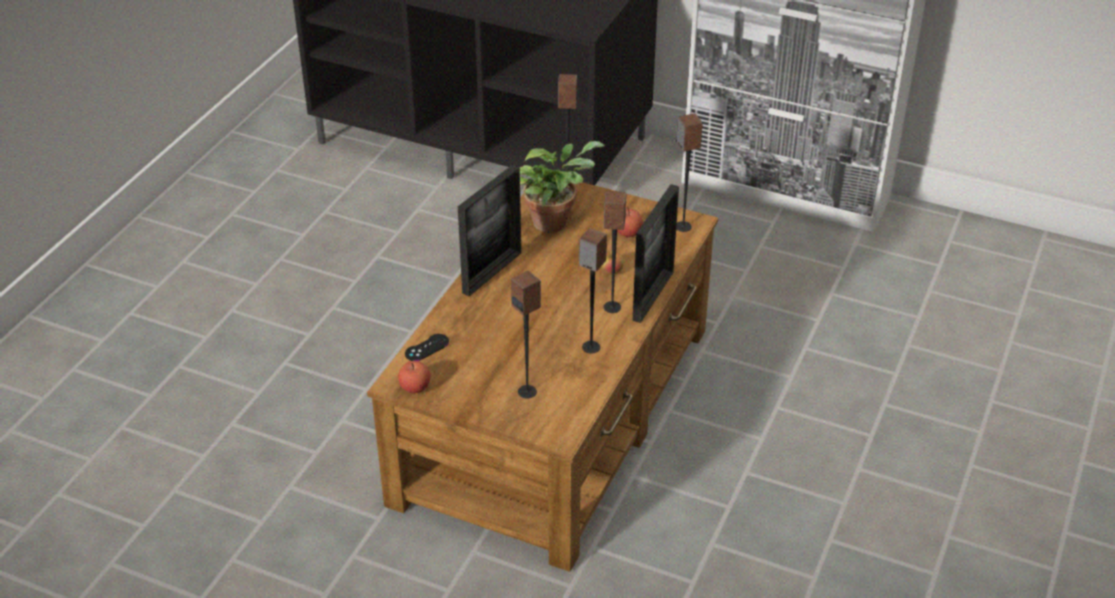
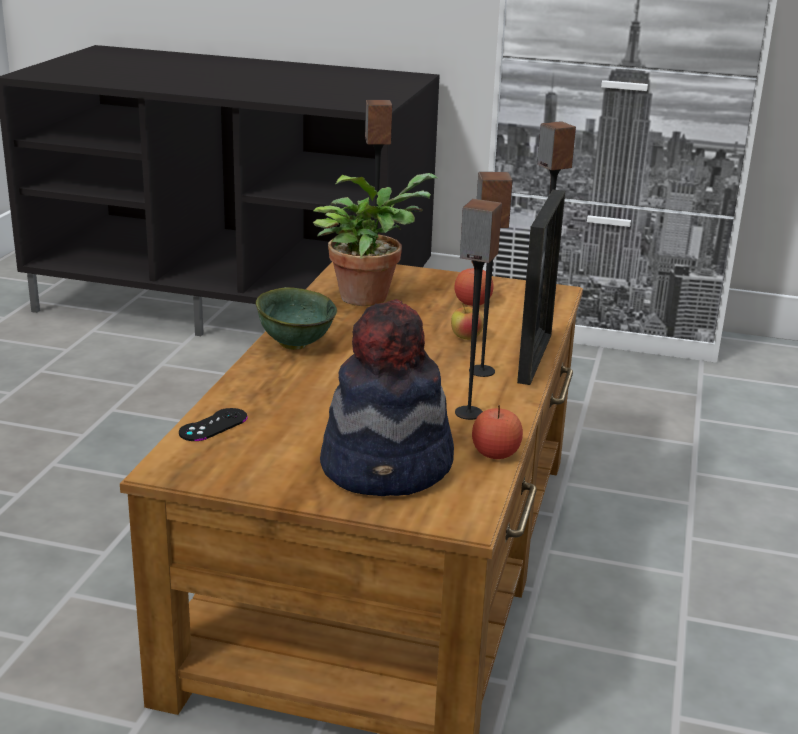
camera: 10 degrees left, 15 degrees down
(415, 387) = (201, 472): apple -> apple (495, 453)
(492, 272) = (296, 344): picture frame -> green bowl
(527, 391) = (388, 467): speaker -> hat

